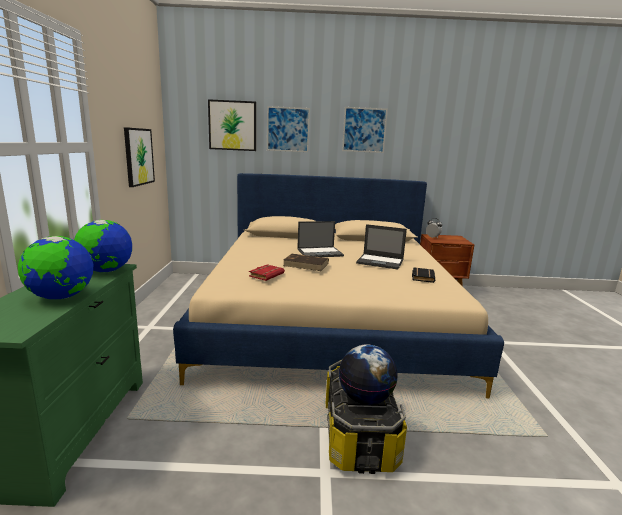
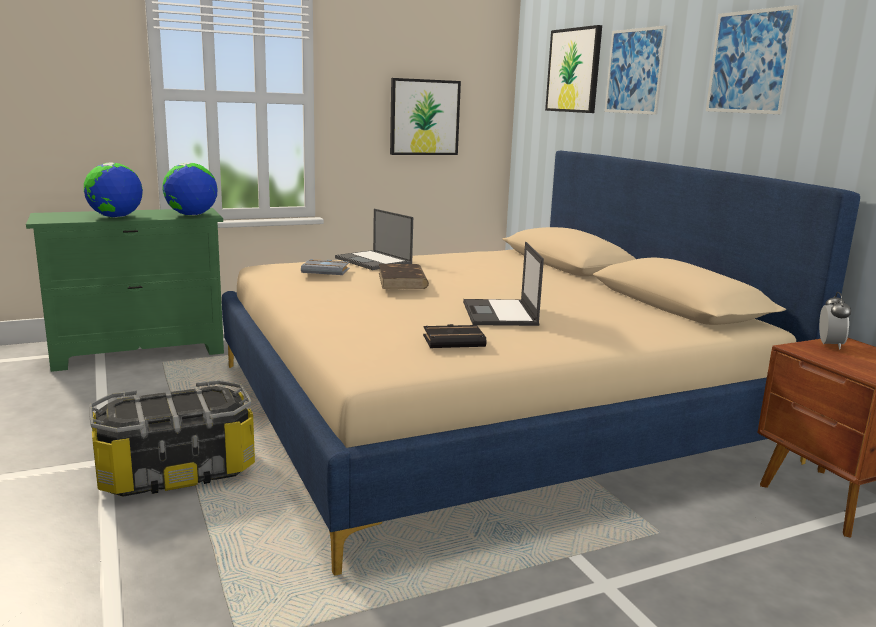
camera: 65 degrees right, 0 degrees up
(266, 274) = (327, 271): red book -> grey book
(320, 252) = (486, 283): laptop -> laptop (374, 261)
(365, 398) = (153, 408): globe -> none

